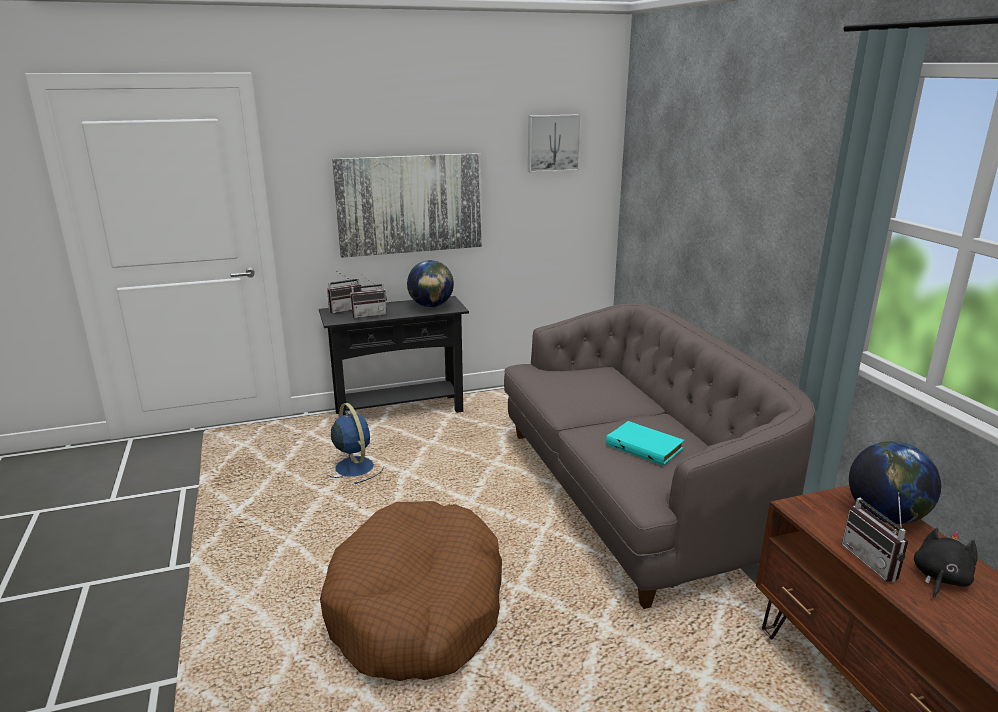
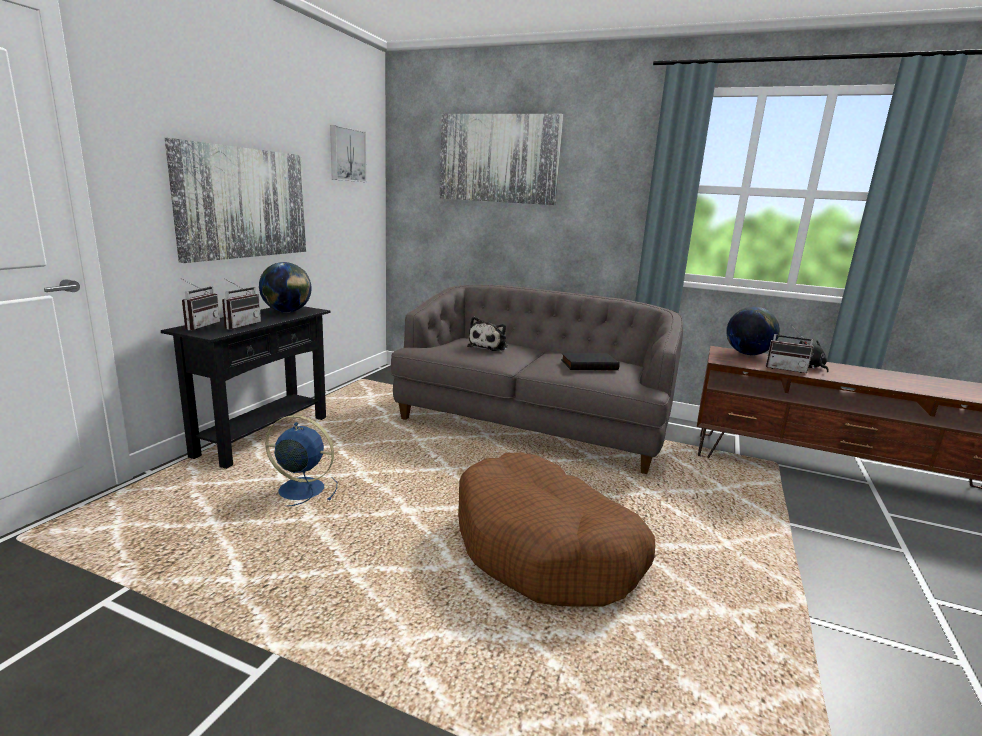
camera: 50 degrees left, 5 degrees down
(596, 387) = (489, 346): none -> plush toy
(645, 446) = (589, 364): turquoise book -> black book
(704, 150) = (498, 159): none -> picture

